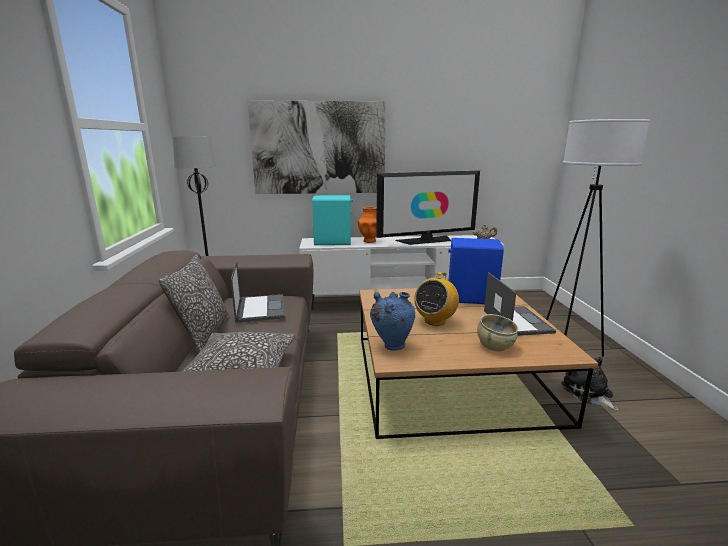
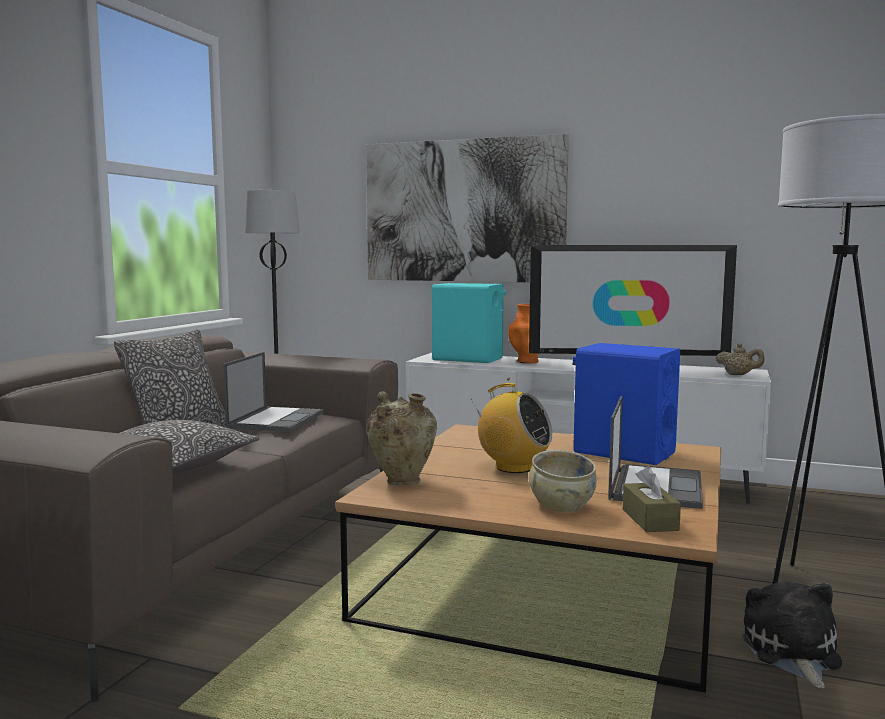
camera: 25 degrees right, 10 degrees down
(392, 345) = (402, 481): blue vase -> beige vase
(435, 320) = (513, 468): radio -> radio turned 120 degrees counterclockwise
(545, 347) = (649, 520): none -> brown tissue box

